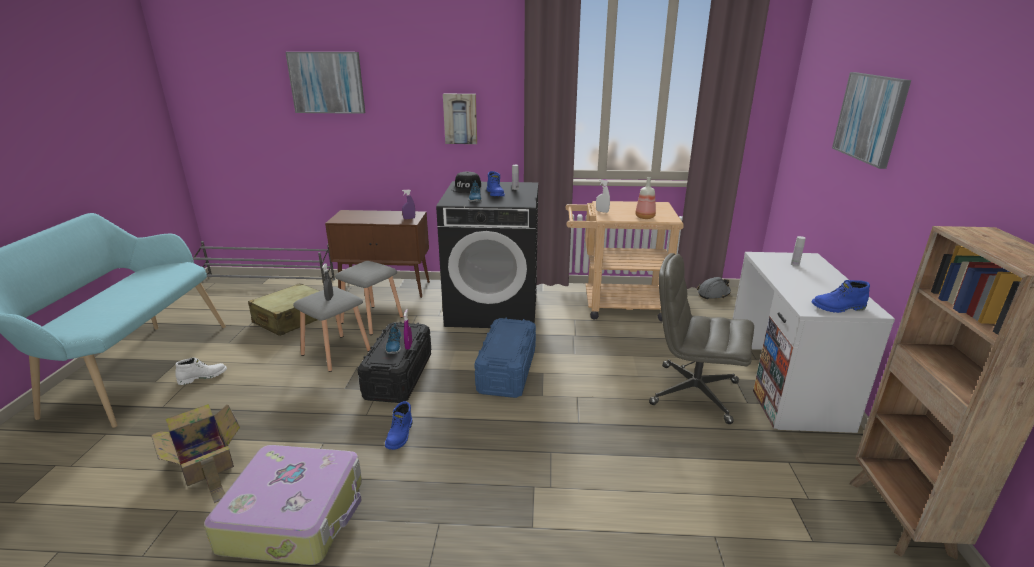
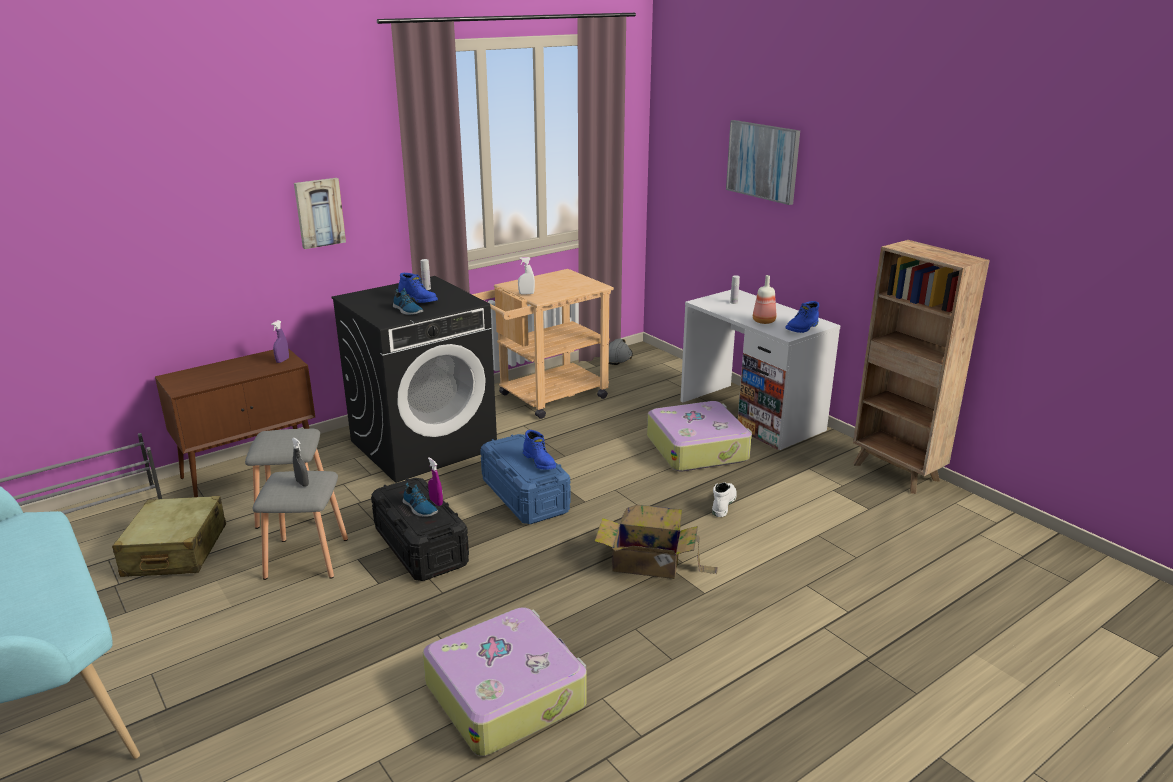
camera: 40 degrees left, 0 degrees up
(203, 377) = (164, 658): white boot -> white boot (722, 504)
(204, 462) = (331, 716): cardboard box -> cardboard box (649, 563)
(327, 82) = (116, 190): picture -> none
(400, 435) = (505, 591): blue boot -> blue boot (540, 461)
(467, 188) = (370, 301): black cap -> none
(645, 217) = (574, 289): bottle -> bottle (764, 321)
(693, 393) = (698, 448): grey office chair -> suitcase

